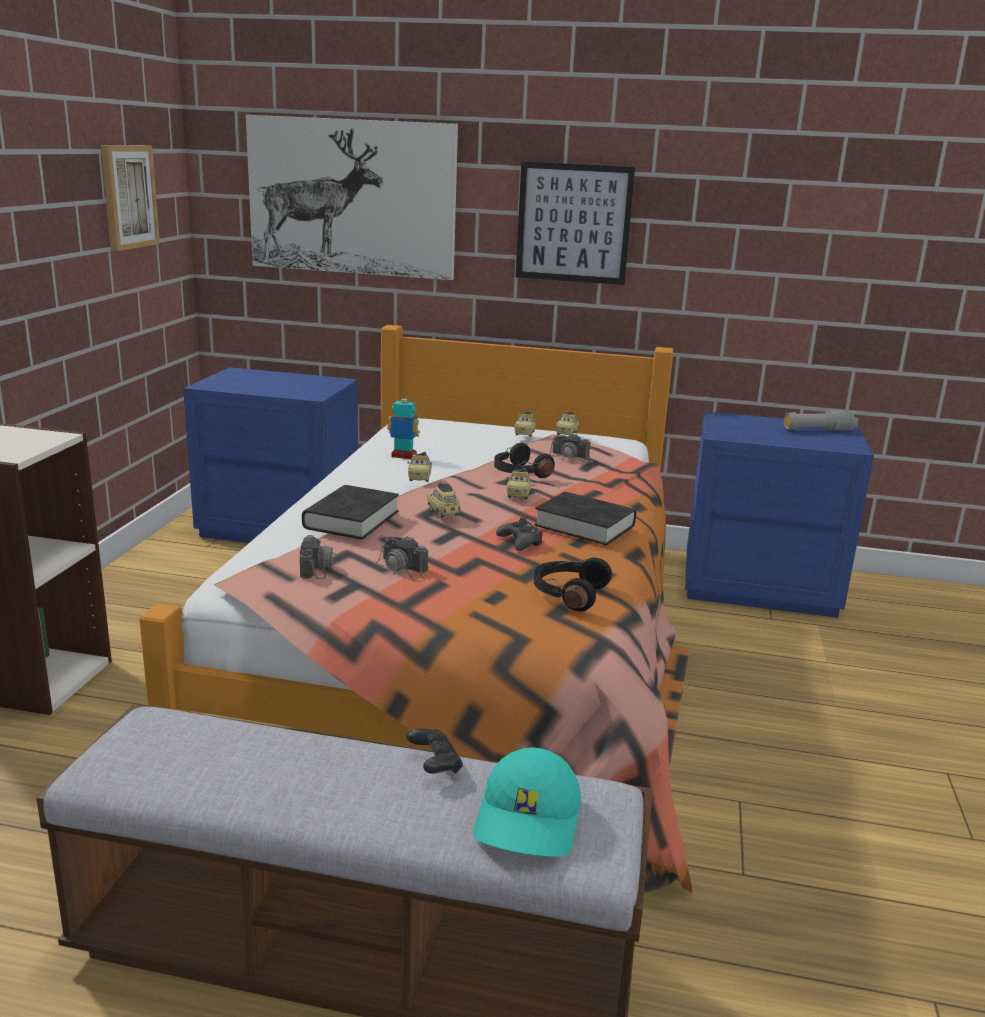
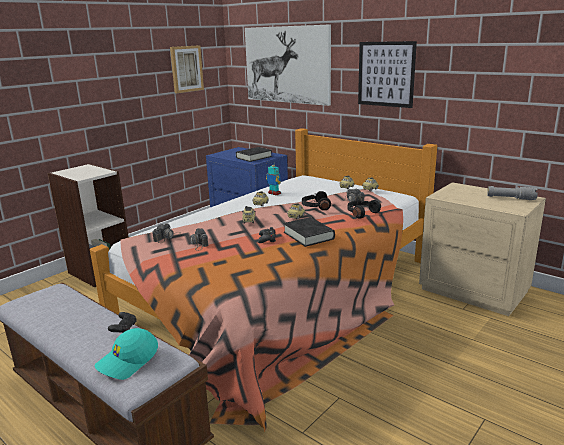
camera: 30 degrees right, 0 degrees up
(351, 520) = (205, 219): black book -> black book (254, 157)
(568, 594) = (254, 266): black headphones -> black headphones (361, 213)
(759, 586) = (474, 290): blue nightstand -> beige nightstand

